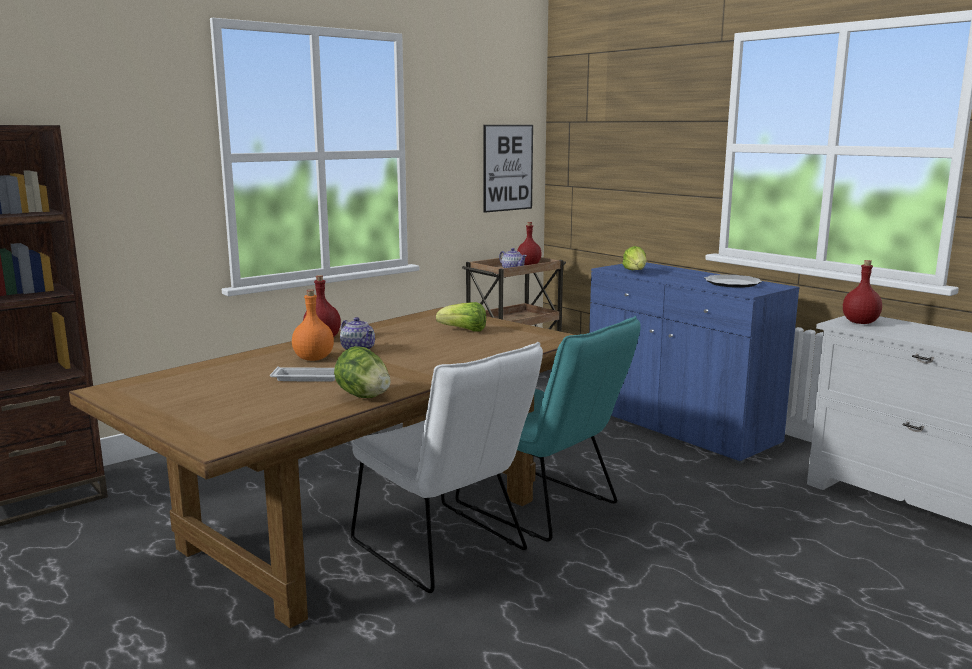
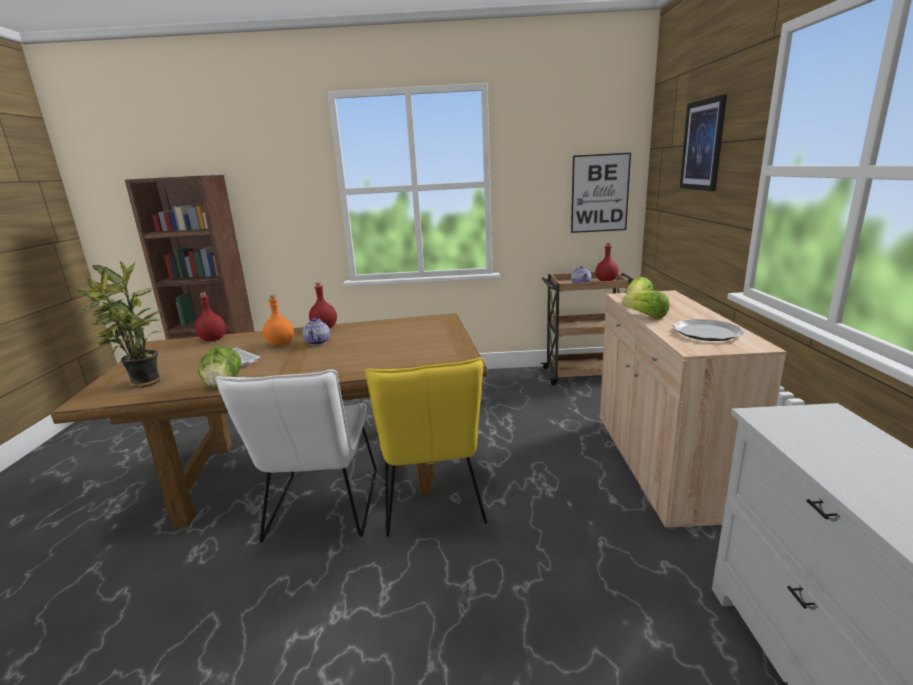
camera: 40 degrees right, 5 degrees up
(246, 417) = (144, 383): none -> potted plant
(464, 331) = (415, 339): lettuce -> lettuce (646, 316)
(544, 507) = (432, 503): turquoise chair -> yellow chair
(641, 123) = (702, 145): none -> picture
(679, 426) = (662, 464): blue cabinet -> beige cabinet
(861, 322) = (802, 422): red bottle -> red bottle (213, 339)

